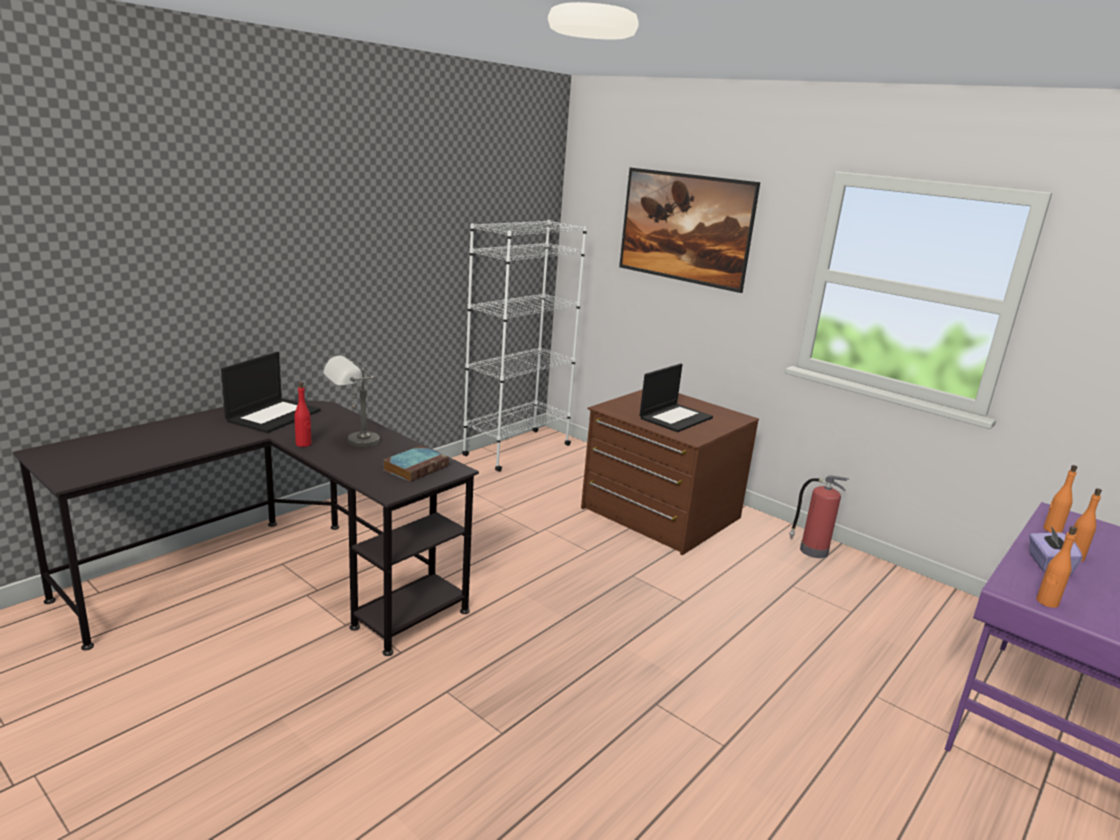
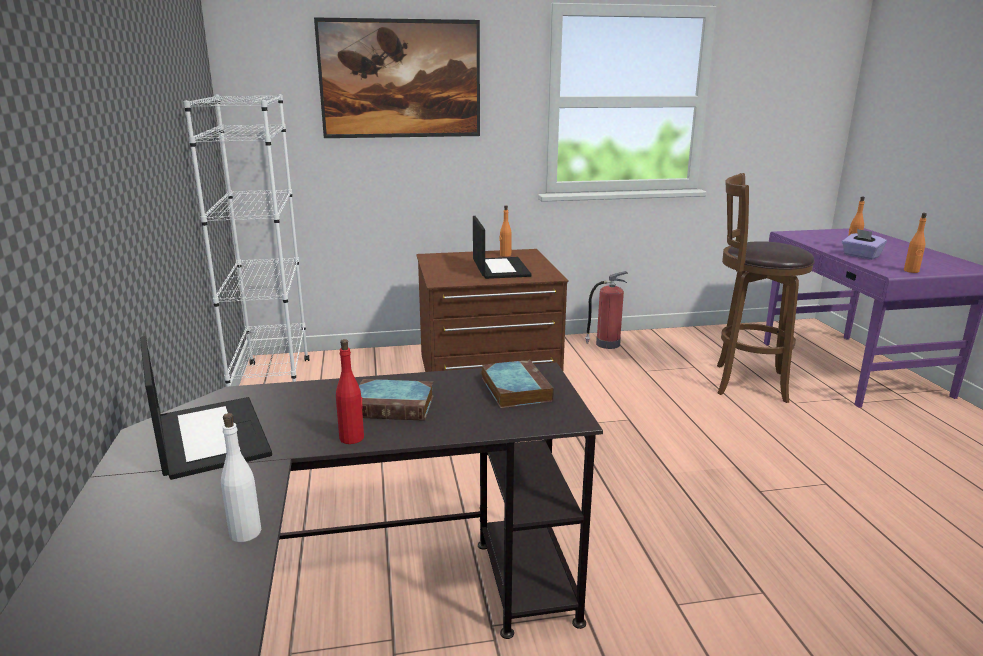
camera: 50 degrees left, 0 degrees up
(195, 449) = (245, 532): none -> white bottle
(353, 443) = (395, 406): grey table lamp -> book
(870, 652) = (745, 382): none -> brown stool
(1052, 530) = (813, 241): orange bottle -> orange bottle (505, 255)

